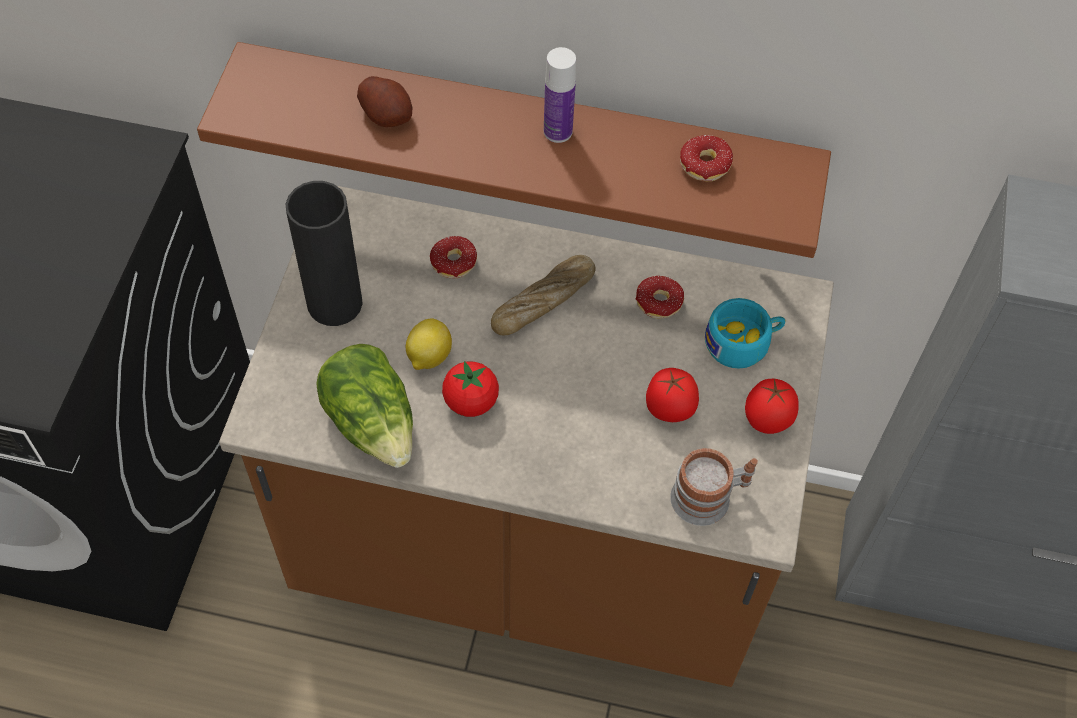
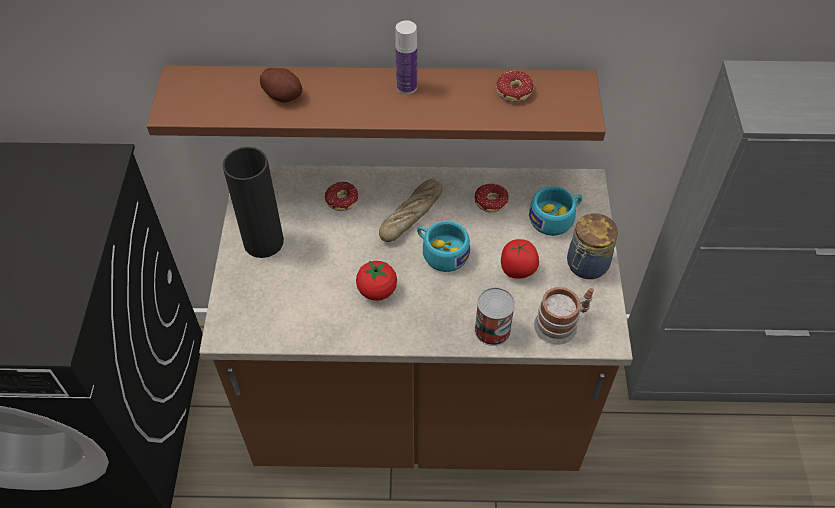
camera: 10 degrees left, 5 degrees down
(373, 422) = (310, 317): lettuce -> none
(428, 356) = (339, 266): lemon -> none
(571, 363) = (441, 252): none -> turquoise cup
(612, 487) = (492, 330): none -> can
(766, 420) = (585, 265): tomato -> jar

